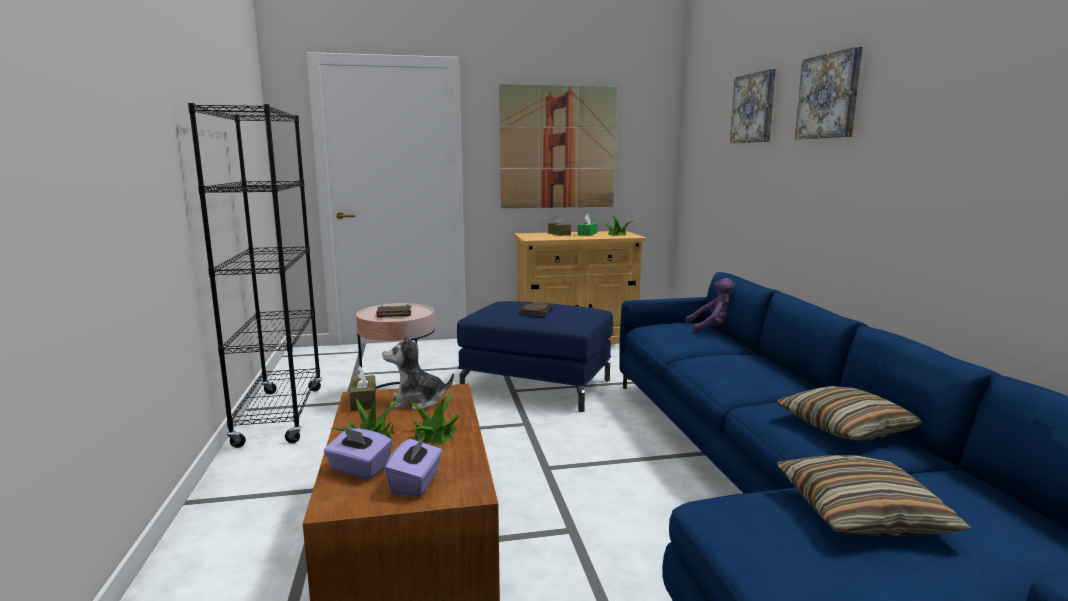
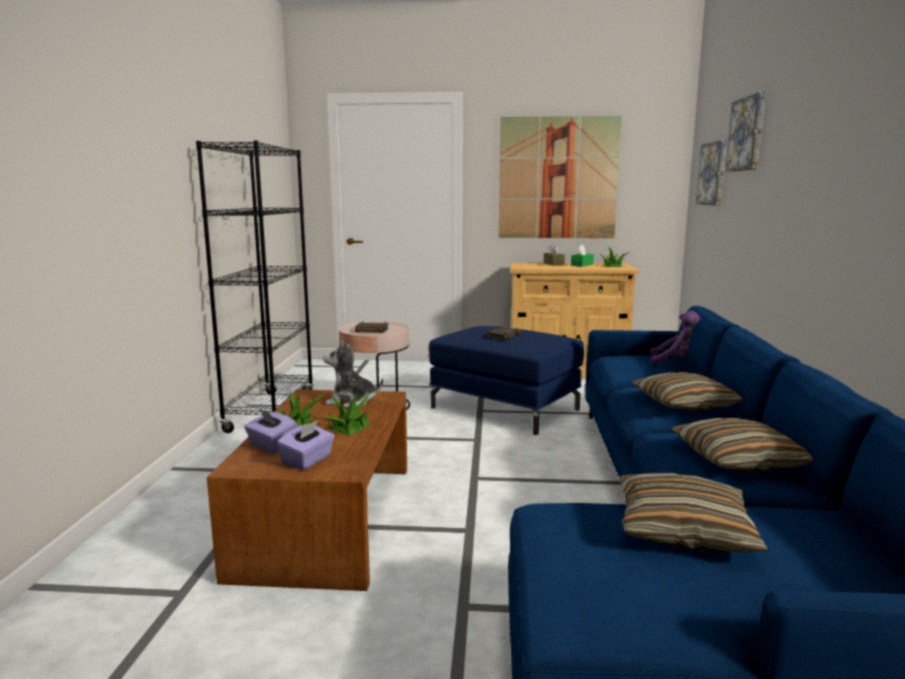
camera: 15 degrees right, 0 degrees up
(363, 401) = (308, 397): brown tissue box -> none
(754, 372) = (685, 404): none -> pillow
(829, 96) = (805, 119): picture -> picture (713, 174)

